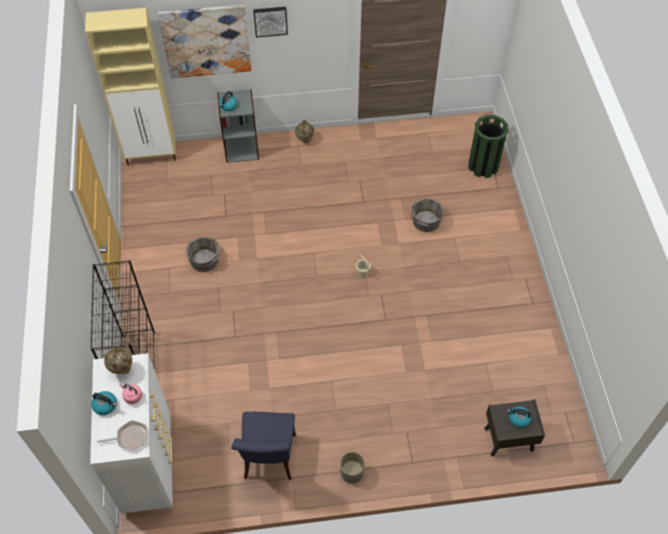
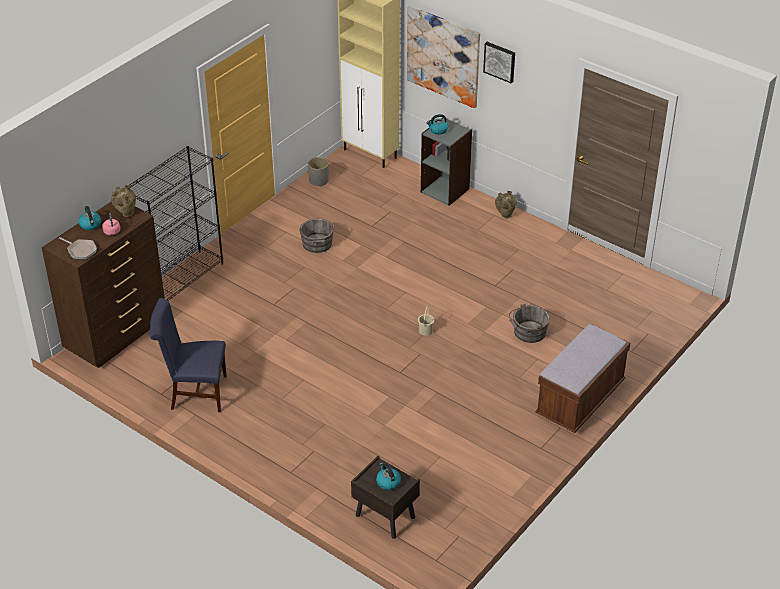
camera: 45 degrees right, 15 degrees down
(148, 463) = (117, 335): white dresser -> brown dresser
(269, 460) = (194, 393): blue chair -> blue chair turned 45 degrees clockwise
(352, 473) = (239, 444): grey planter -> grey planter (318, 181)
(483, 166) = (640, 327): green trash can -> none
(512, 248) = (580, 400): none -> brown bench

